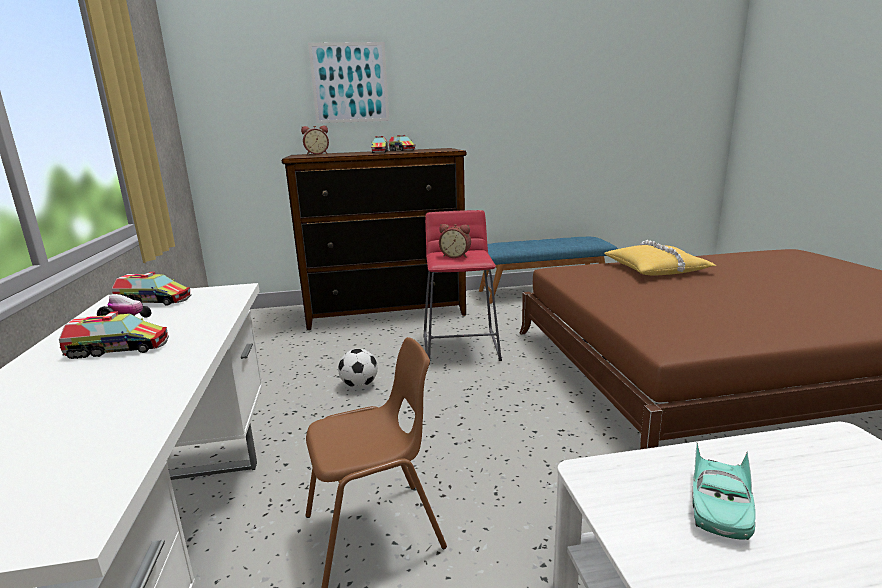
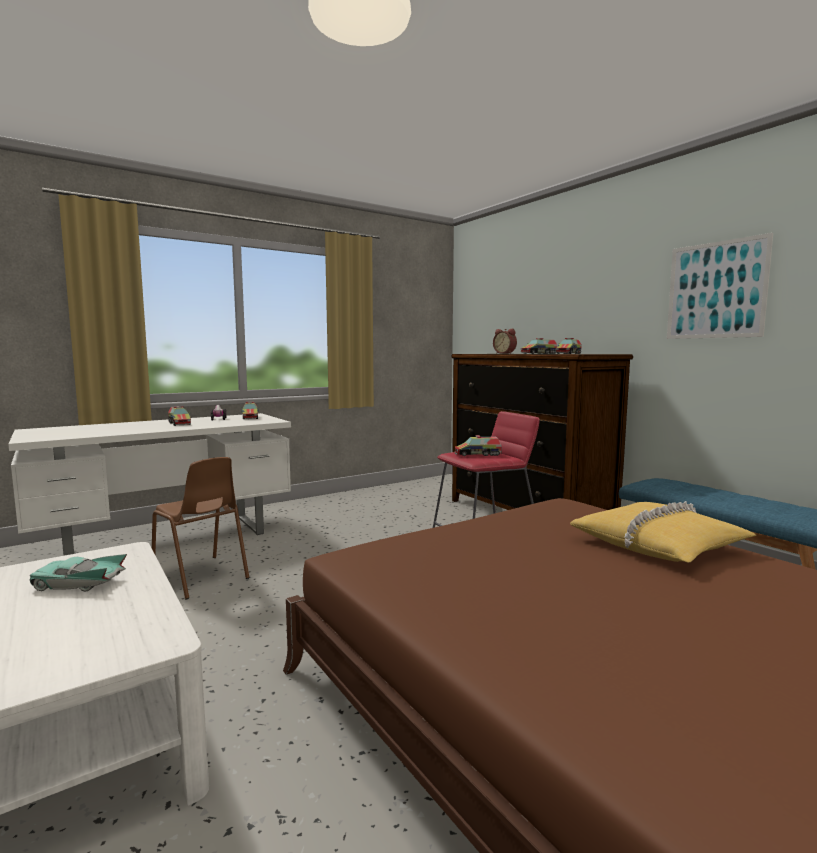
camera: 65 degrees right, 10 degrees down
(350, 83) = (553, 289): picture -> picture (715, 290)
(359, 385) = (376, 535): football -> none
(456, 256) = (477, 454): alarm clock -> toy truck

